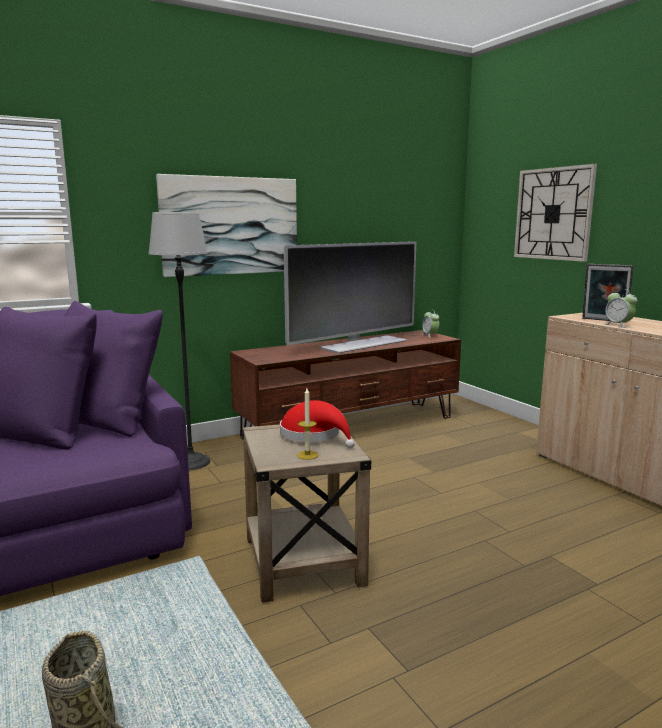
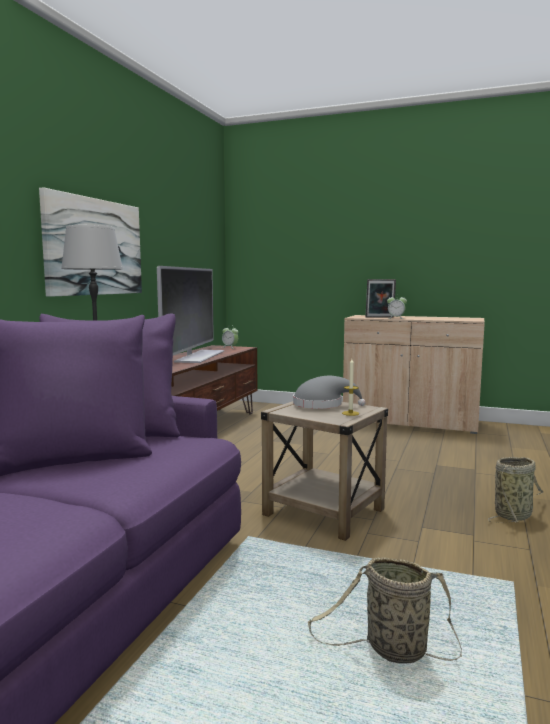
camera: 40 degrees left, 5 degrees down
(314, 435) = (322, 405): red hat -> grey hat
(519, 674) = (514, 515): none -> basket
(553, 214) = (312, 248): wall clock -> none

